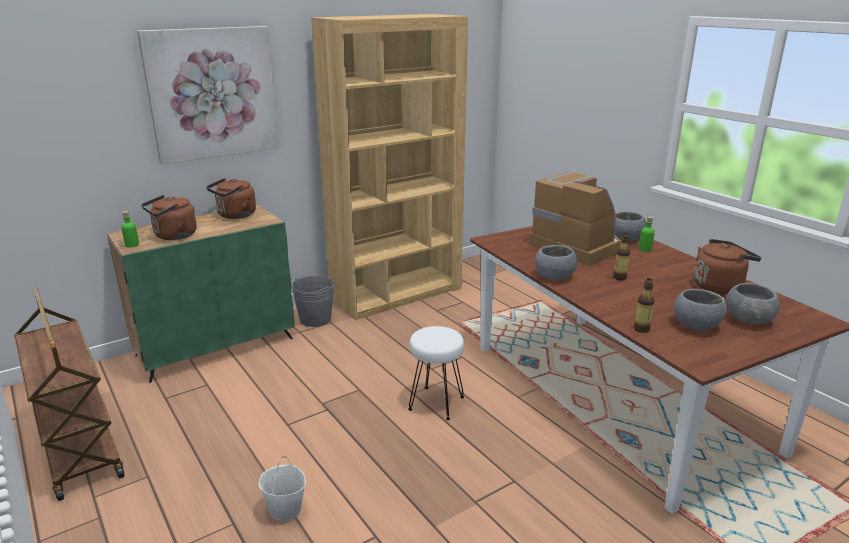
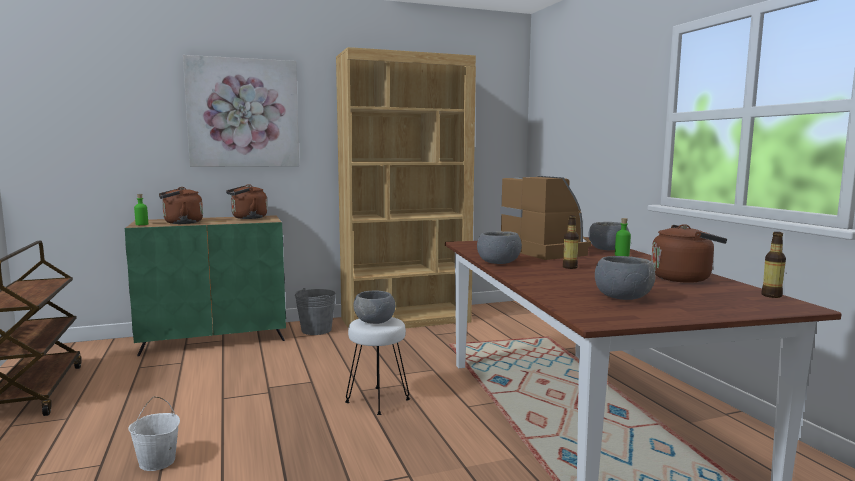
camera: 15 degrees right, 15 degrees down
(641, 329) = (552, 295): bottle -> bottle (771, 295)
(748, 319) = (695, 298): grey bowl -> grey bowl (374, 321)

